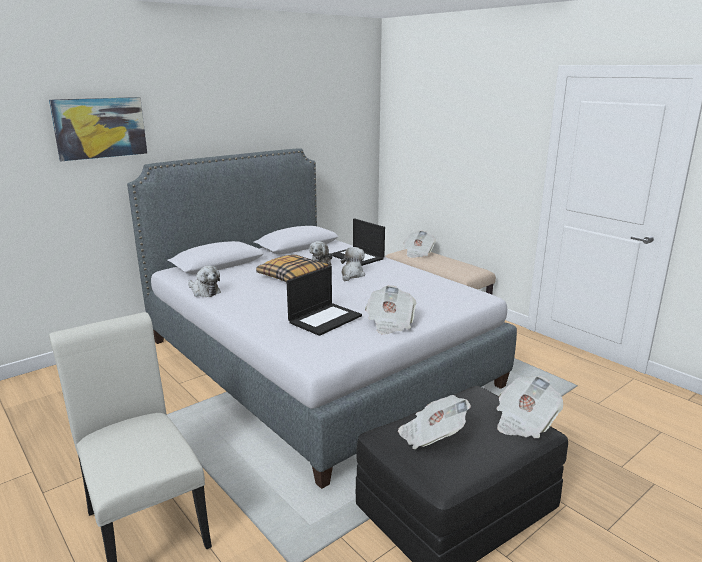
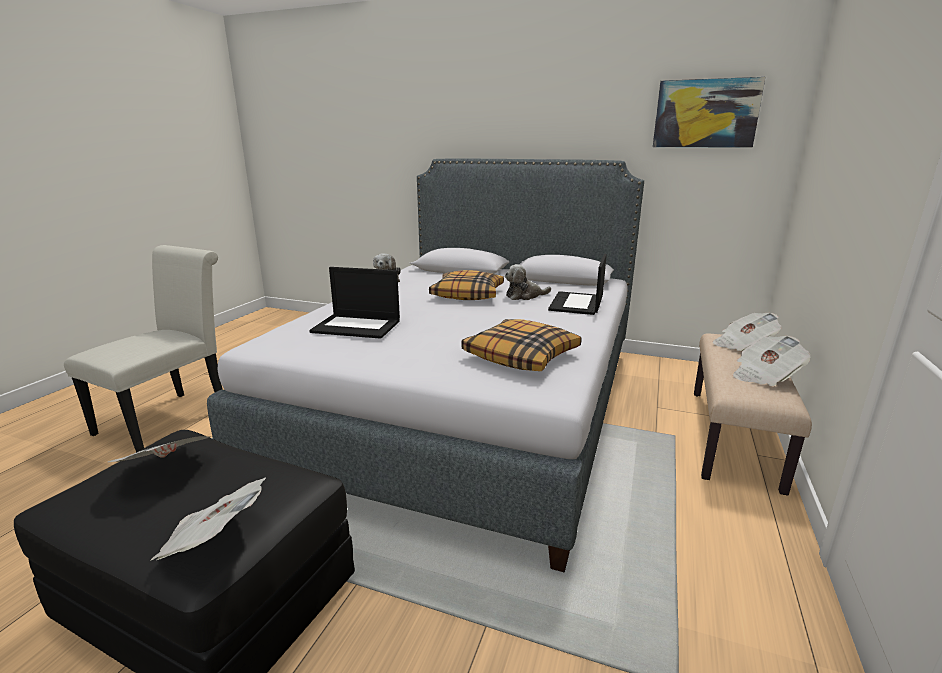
camera: 60 degrees right, 0 degrees up
(100, 128) = (410, 121): picture -> picture (705, 114)
(352, 275) = (511, 313): plush toy -> none
(390, 323) = (378, 356): newspaper -> newspaper (764, 376)
(428, 290) = (521, 356): none -> pillow

